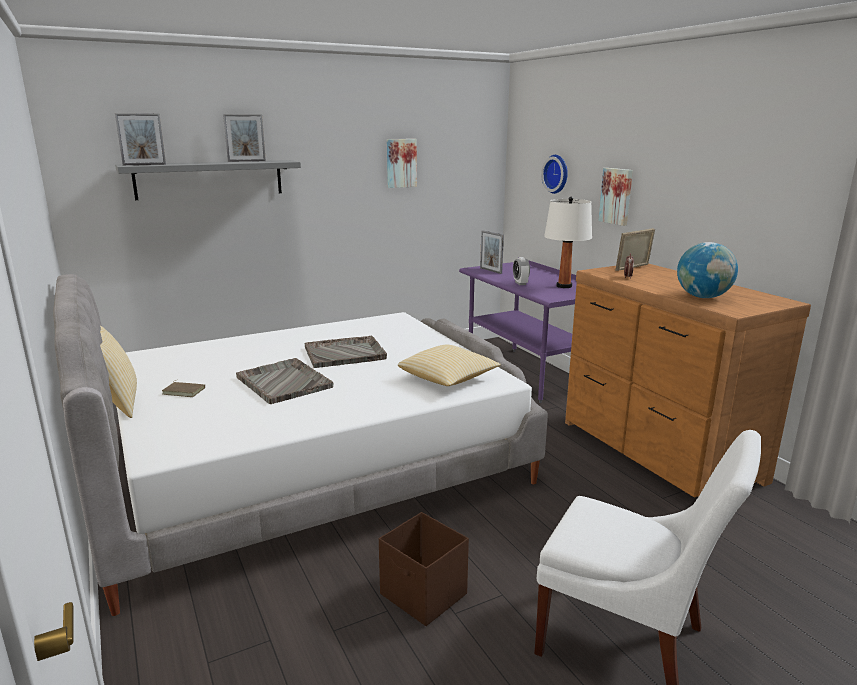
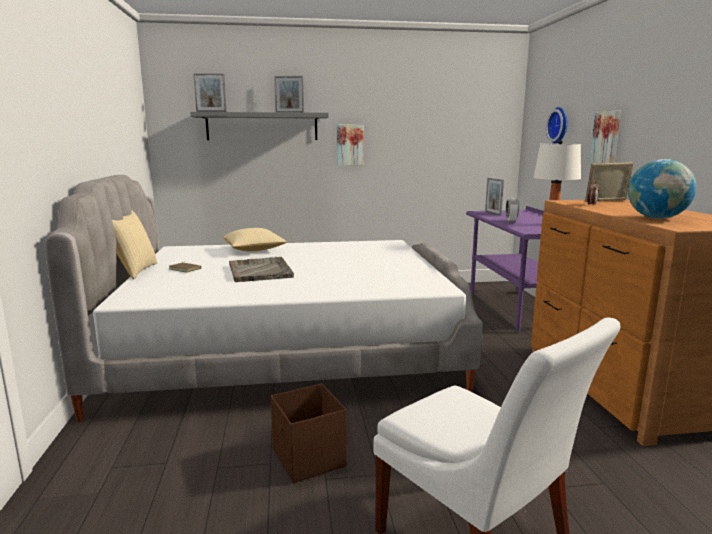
camera: 20 degrees right, 5 degrees down
(345, 353) = (326, 259): grey tray -> none
(401, 163) = (421, 119): picture -> picture (349, 145)
(448, 379) = (393, 282): pillow -> pillow (254, 250)

